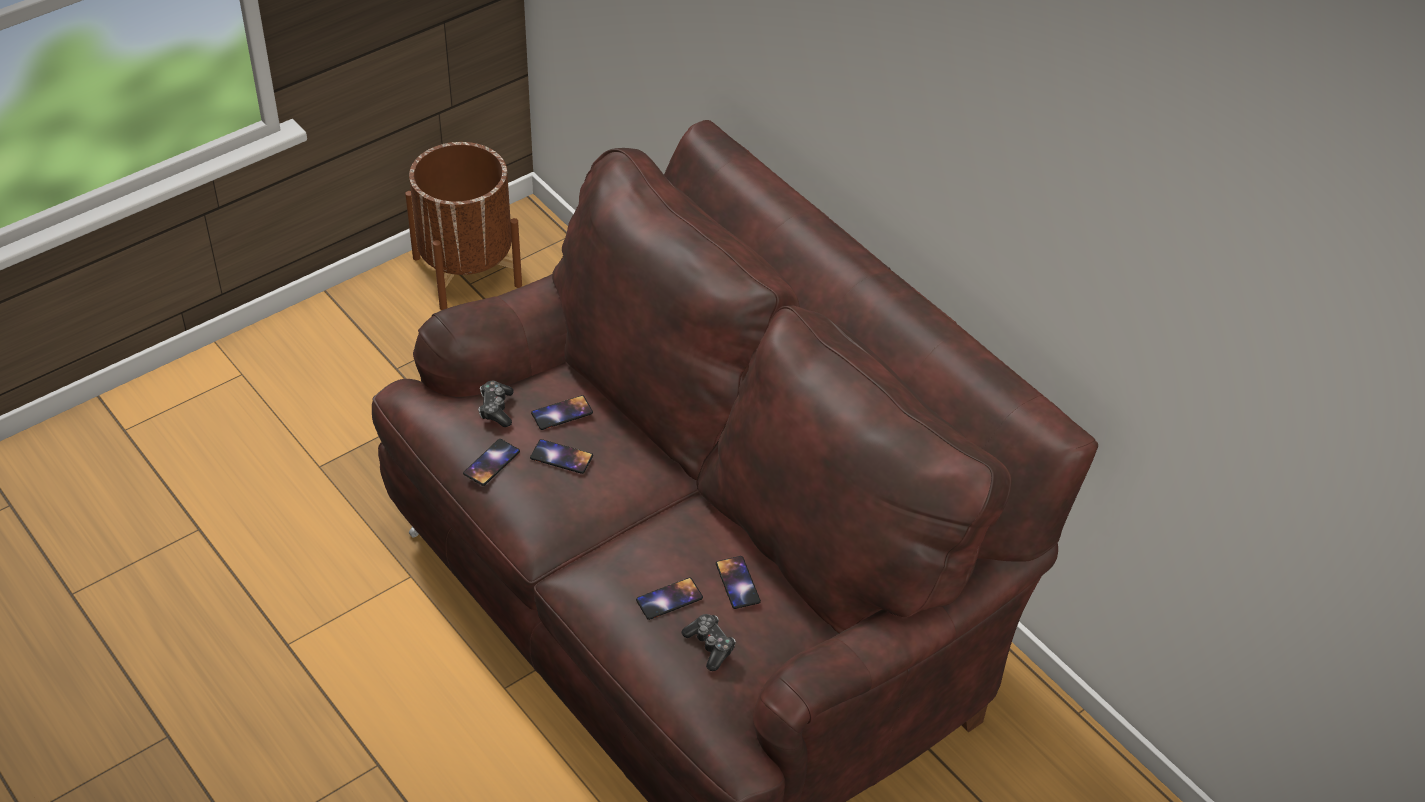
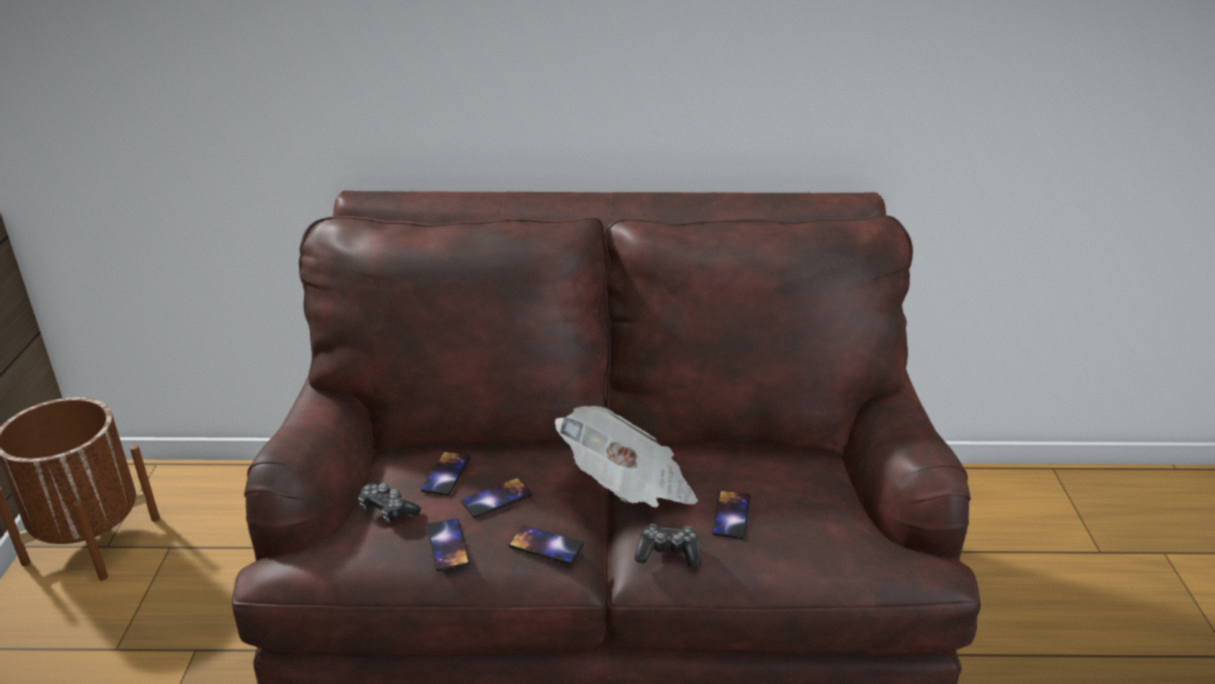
camera: 50 degrees left, 15 degrees down
(644, 522) = (628, 488): none -> newspaper
(710, 646) = (807, 517): game controller -> game controller (668, 553)
(737, 583) = (748, 470): phone -> phone (546, 545)

